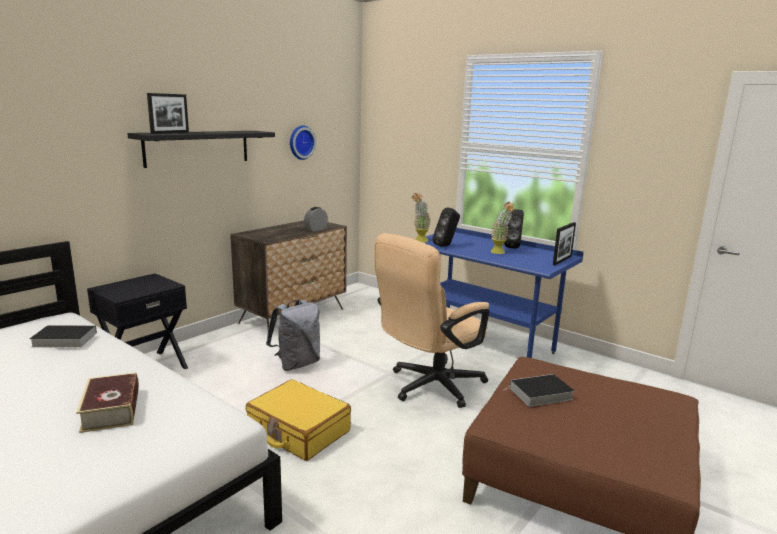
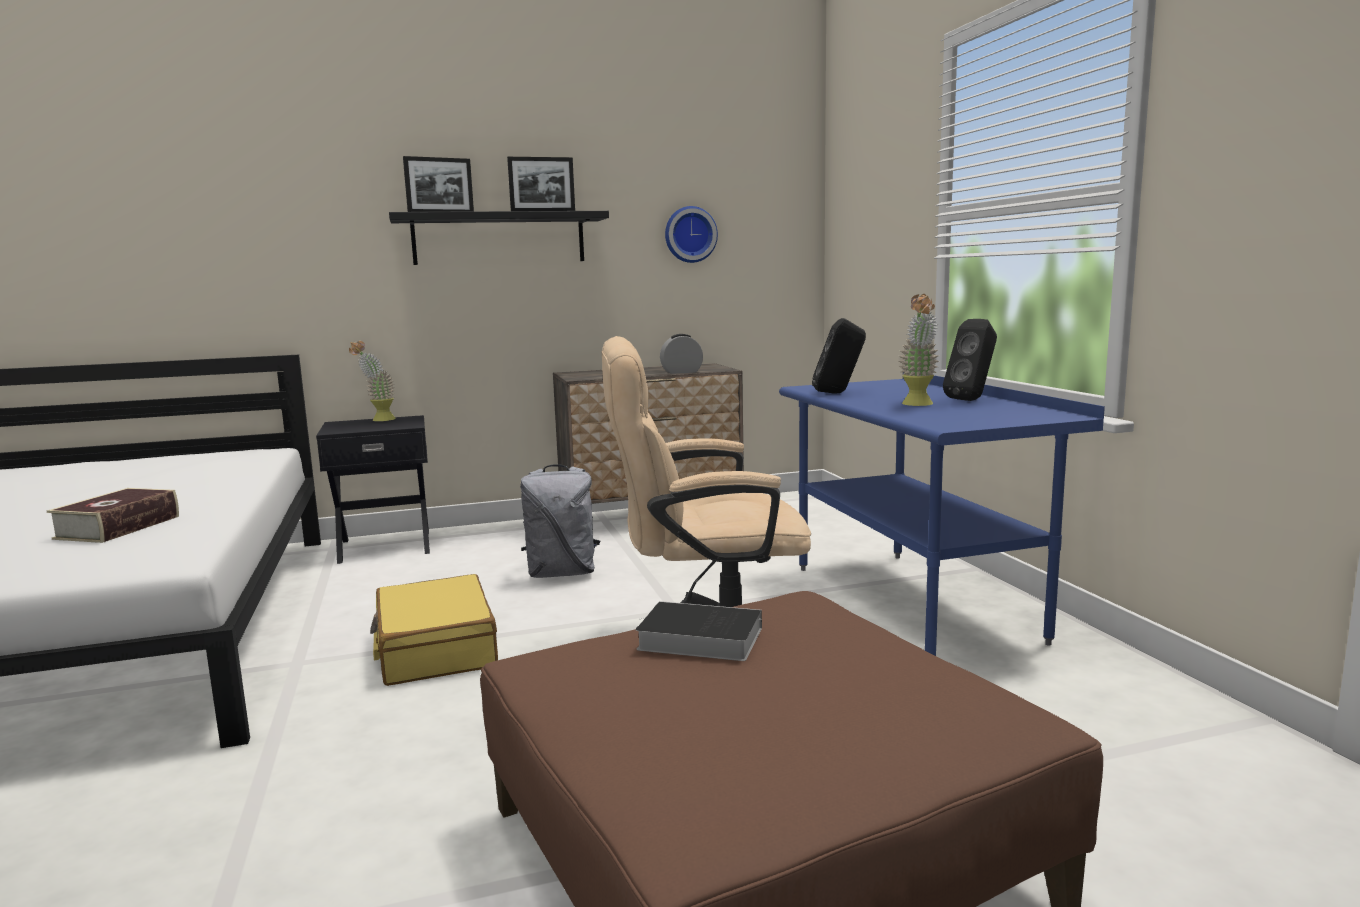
camera: 35 degrees right, 5 degrees down
(62, 340) = (220, 466): book -> none
(419, 241) = (804, 387): potted plant -> potted plant (377, 420)
(562, 260) = (1030, 420): picture frame -> picture frame (543, 211)

